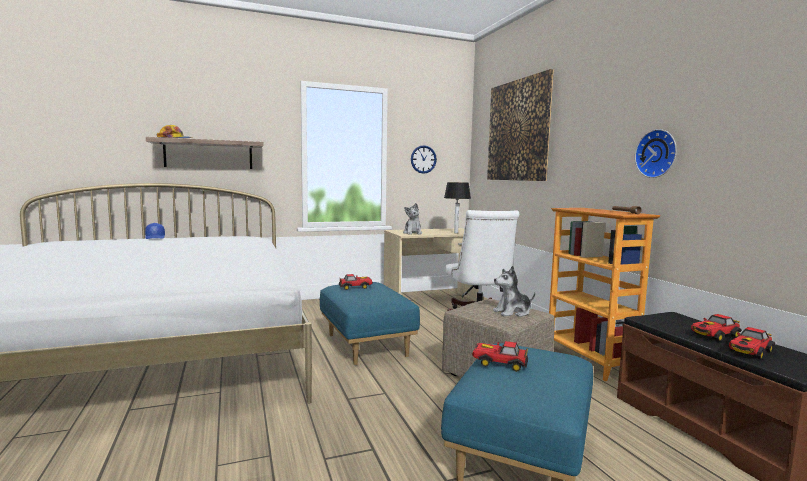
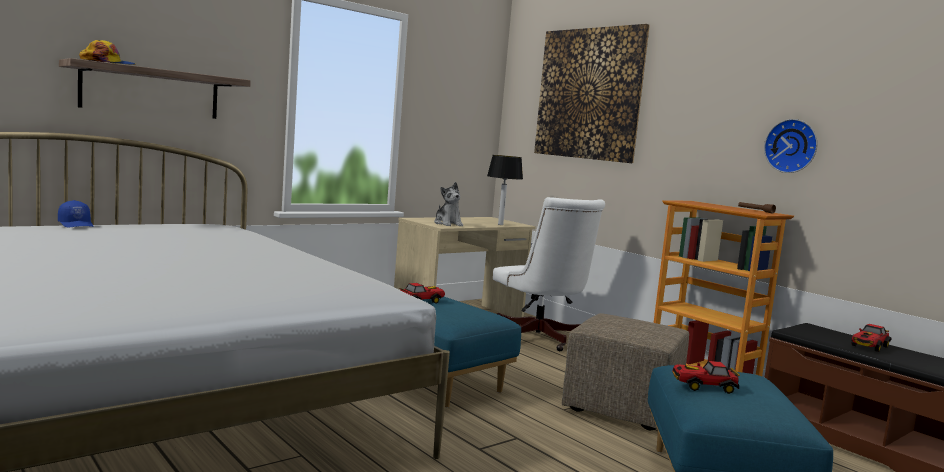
camera: 20 degrees left, 0 degrees up
(423, 159) = (446, 118): wall clock -> none
(513, 312) = (651, 329): plush toy -> none
(749, 352) = (911, 361): toy car -> none

